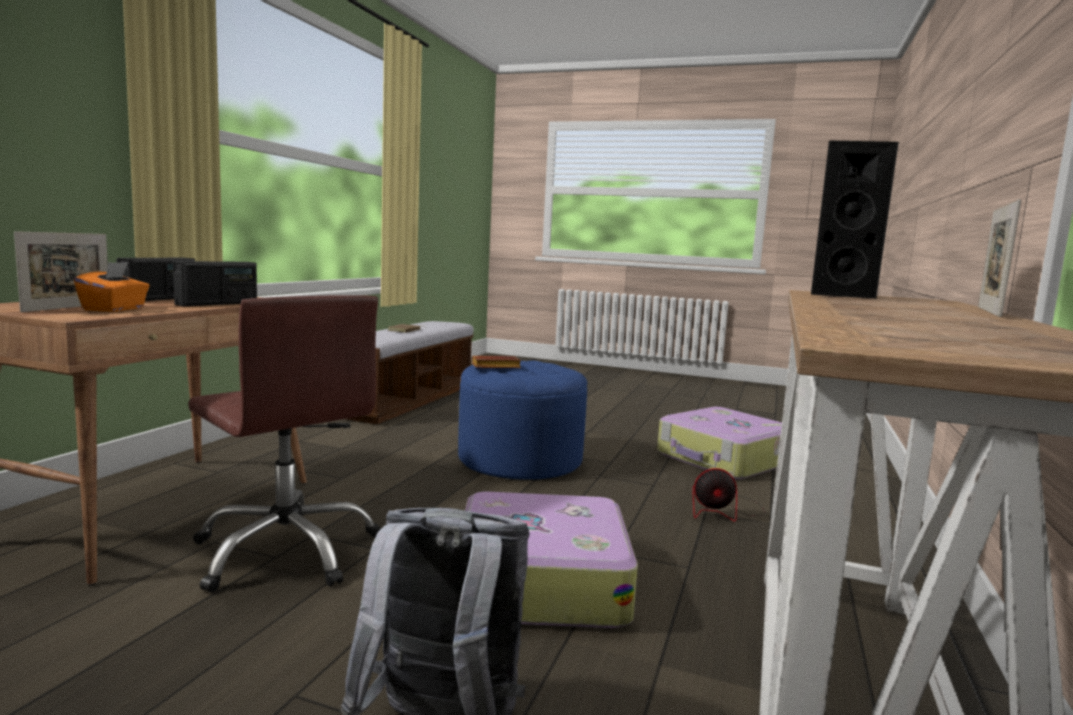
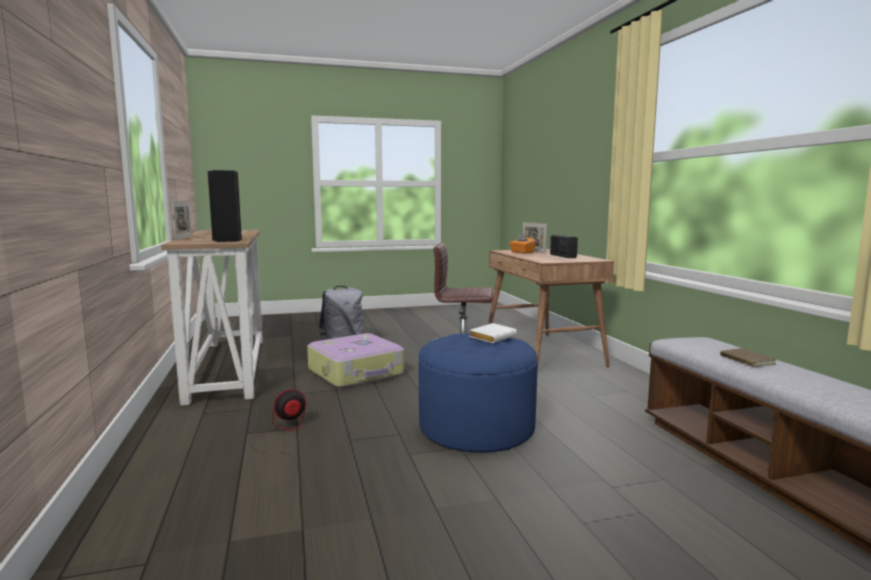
camera: 145 degrees right, 0 degrees up
(217, 304) = (533, 257): radio -> none
(494, 367) = (492, 337): brown book -> white book
(724, 459) = (298, 509): suitcase -> none

